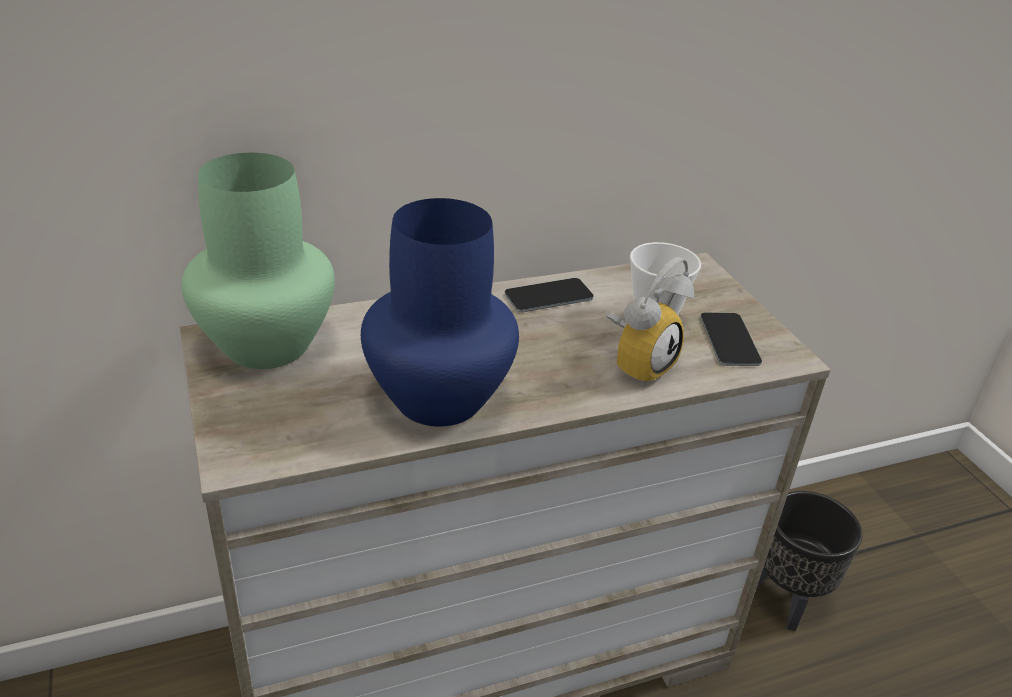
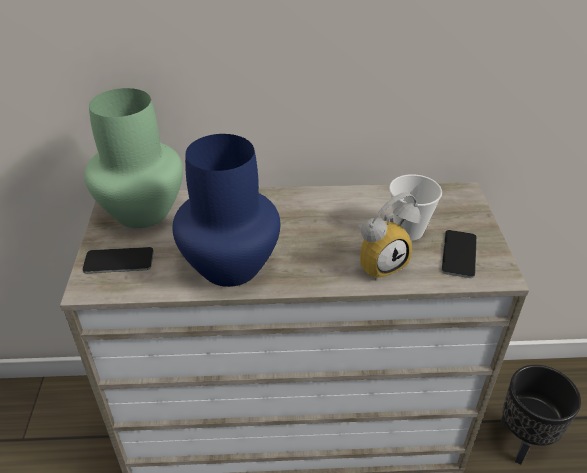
camera: 20 degrees right, 5 degrees up
(549, 296) = (341, 201): phone -> phone (119, 261)

